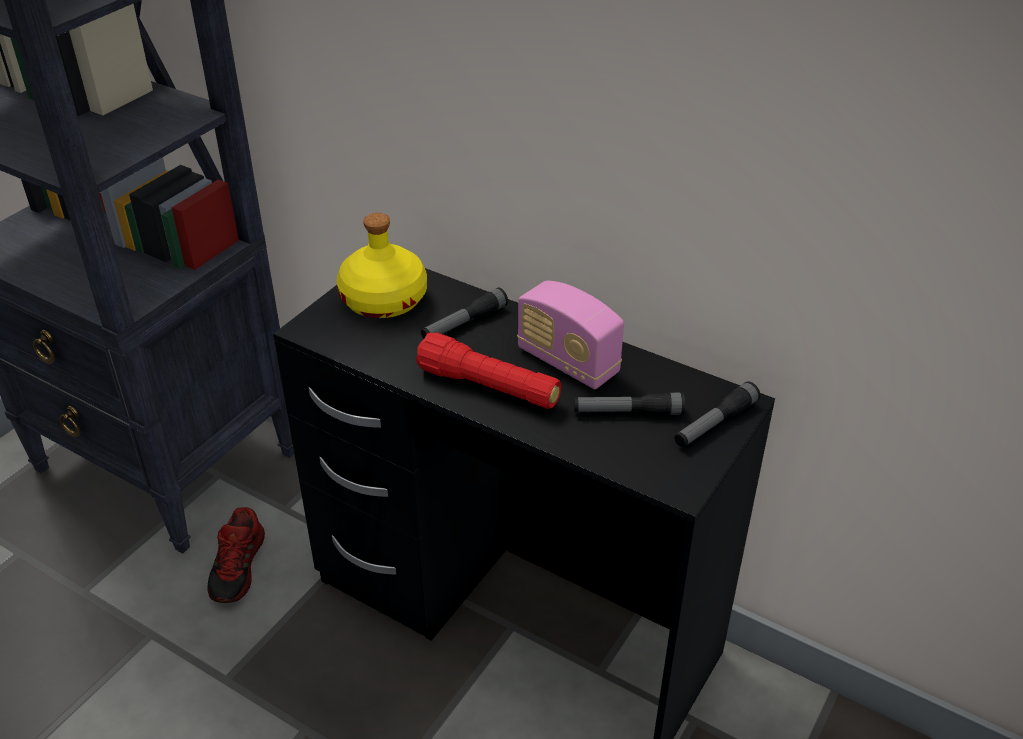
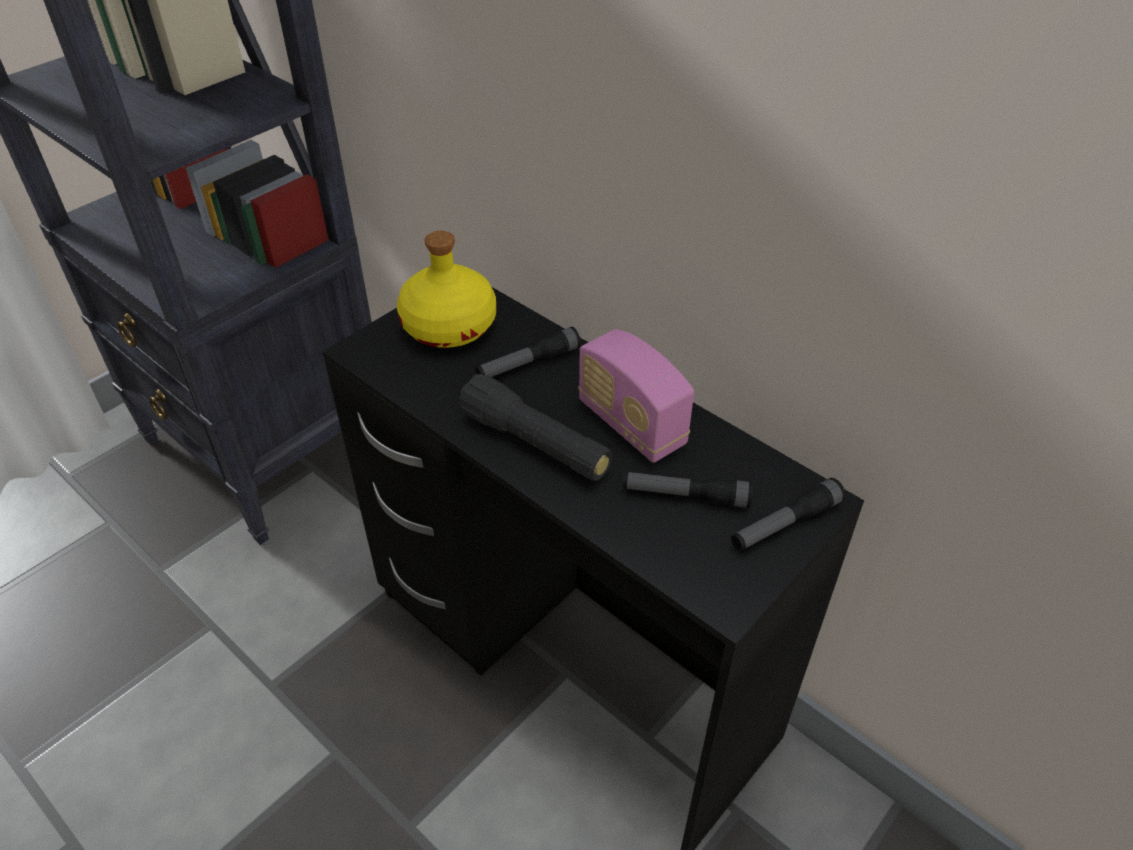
camera: 10 degrees right, 5 degrees up
(239, 567) = (310, 567): shoe -> none
(489, 387) = (535, 444): red flashlight -> black flashlight

